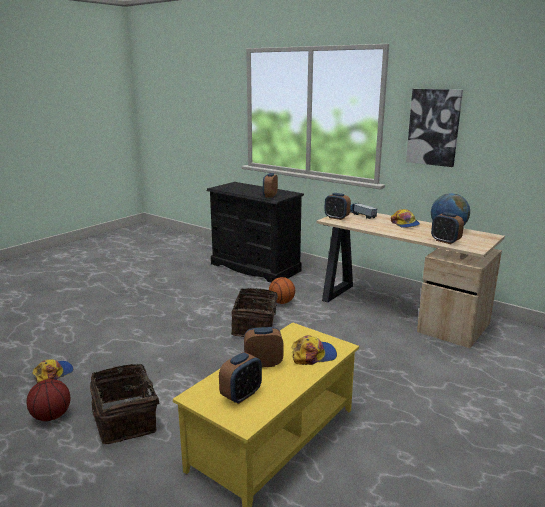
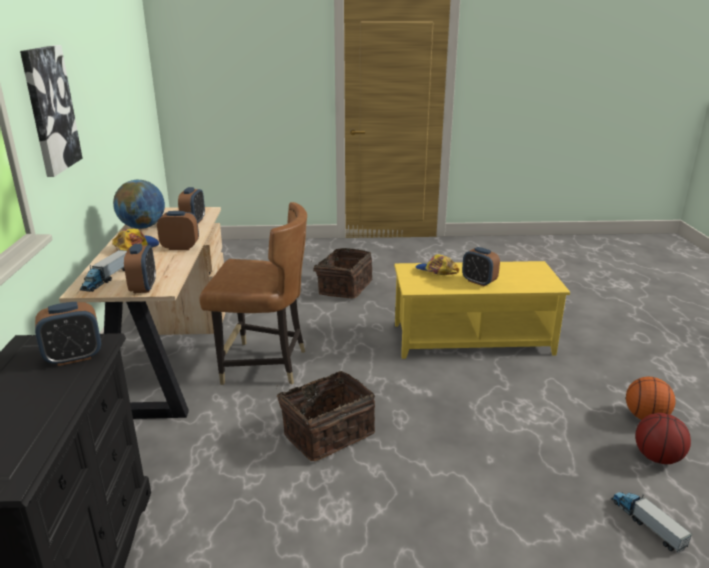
camera: 130 degrees left, 5 degrees up
(53, 374) = (646, 524): cap -> toy truck
(127, 419) = (576, 411): basket -> basket (343, 287)
(241, 395) = (521, 275): alarm clock -> alarm clock (180, 247)
(281, 302) = (226, 449): basketball -> basketball (645, 417)
(350, 333) = (264, 365): none -> brown chair

